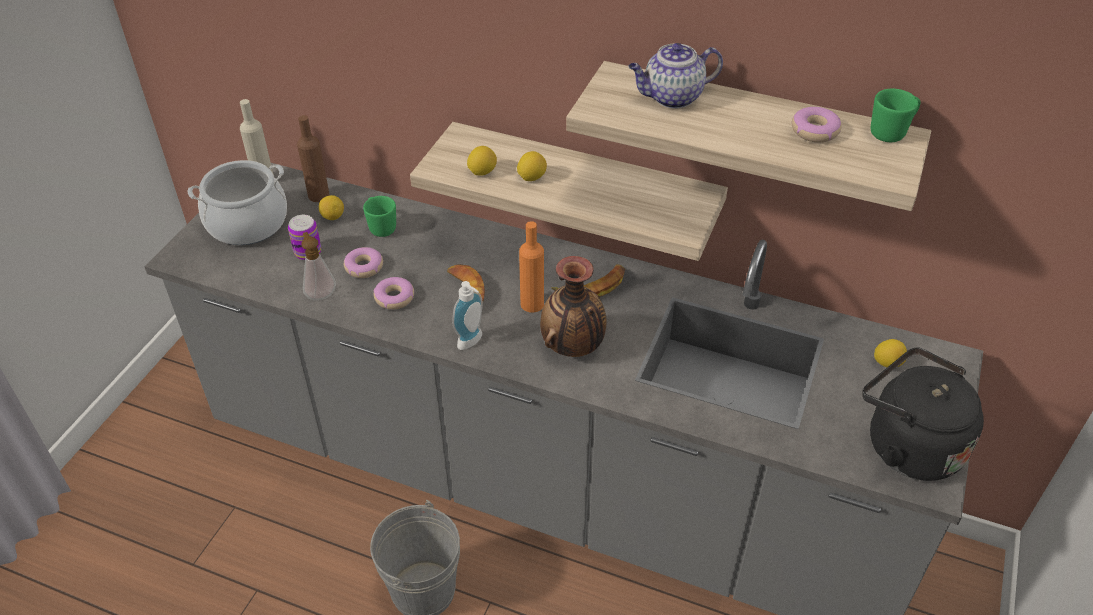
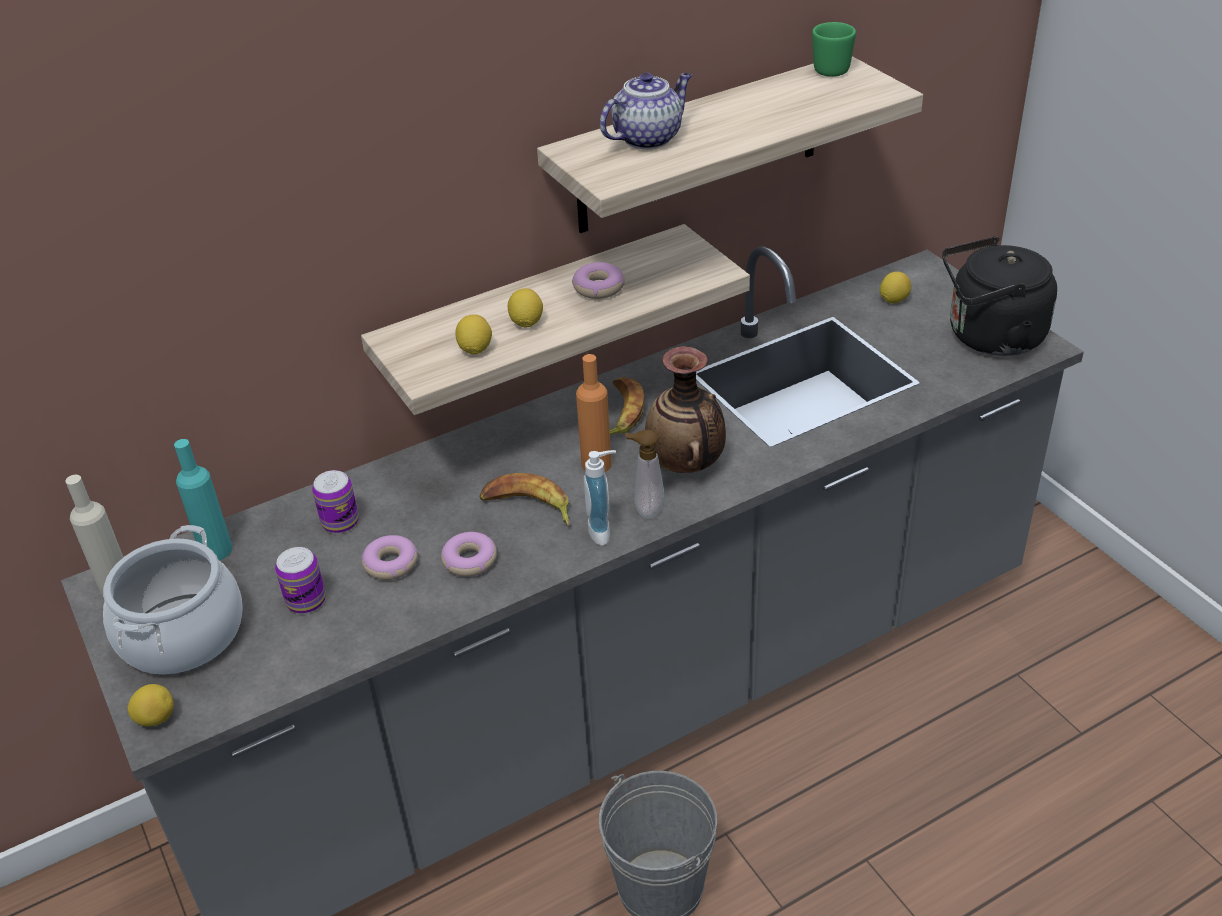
camera: 50 degrees left, 5 degrees down
(318, 195) = (216, 550): brown bottle -> turquoise bottle
(320, 294) = (392, 619): soap dispenser -> soap dispenser (646, 509)
(333, 217) = (271, 554): lemon -> lemon (156, 718)
(380, 227) = (340, 522): green mug -> can
(671, 97) = (648, 138): teapot -> teapot turned 150 degrees counterclockwise
(814, 131) = (786, 97): donut -> donut (598, 287)

